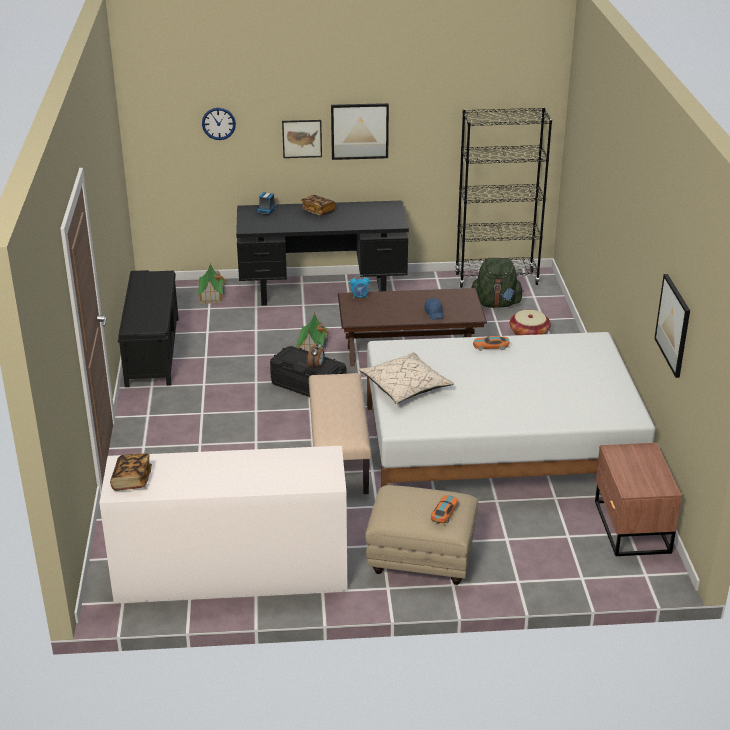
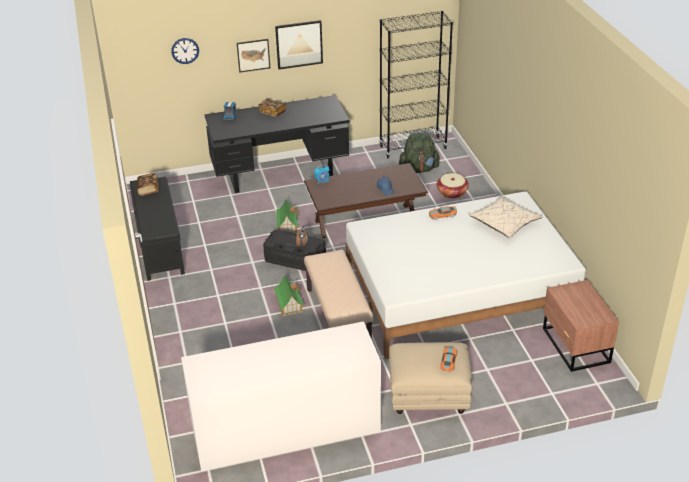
camera: 10 degrees left, 5 degrees up
(132, 480) = (209, 376): book -> book (148, 189)
(211, 295) = (191, 189): toy house -> toy house (289, 304)
(405, 387) = (389, 259): beige pillow -> beige pillow (504, 223)
(673, 325) = (597, 192): picture -> none

